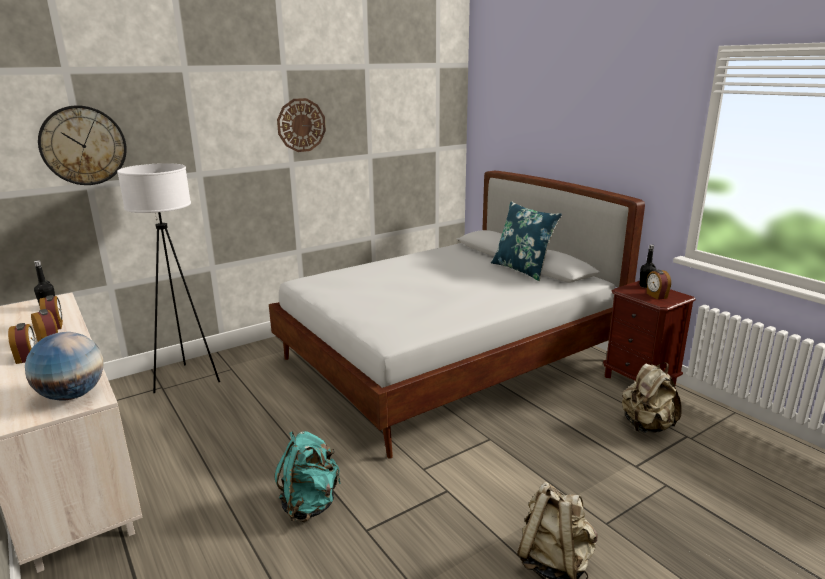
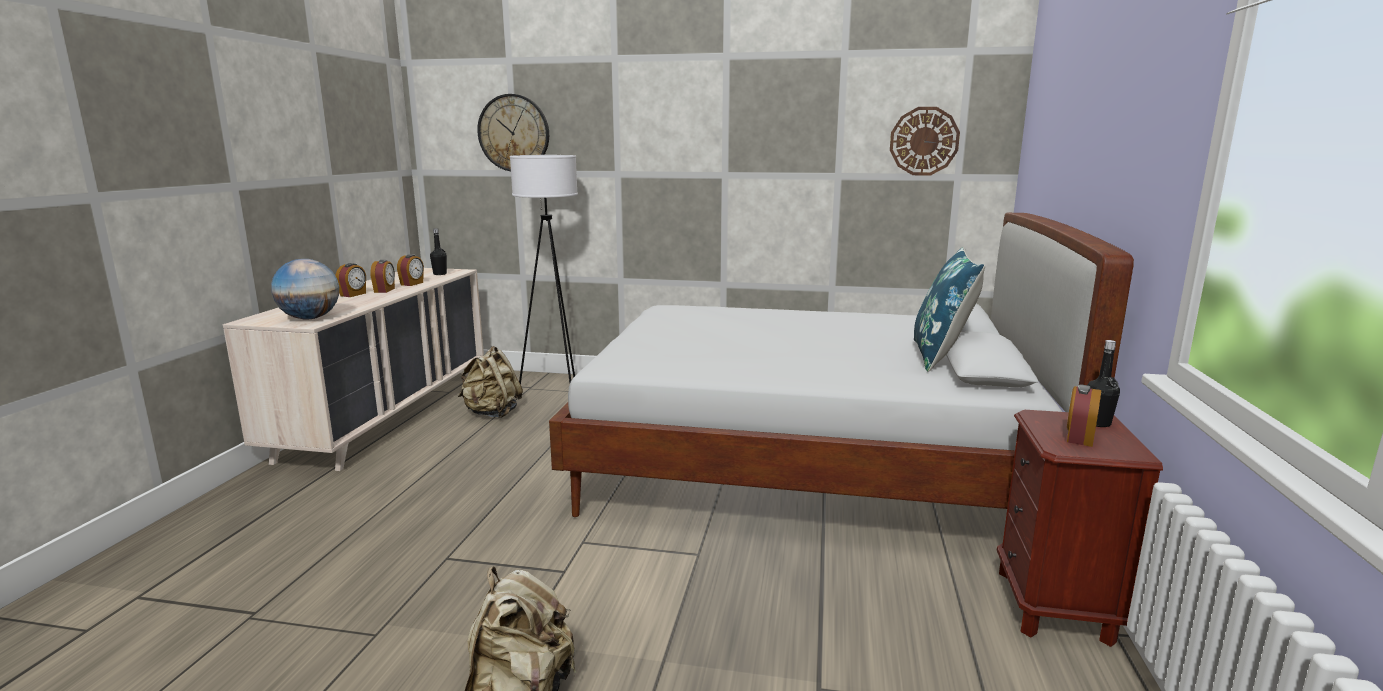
camera: 45 degrees right, 5 degrees down
(301, 125) = (740, 127): wall clock -> wall clock (924, 141)
(310, 504) = (453, 515): turquoise backpack -> none
(647, 426) = (941, 660): beige backpack -> beige backpack (492, 413)

